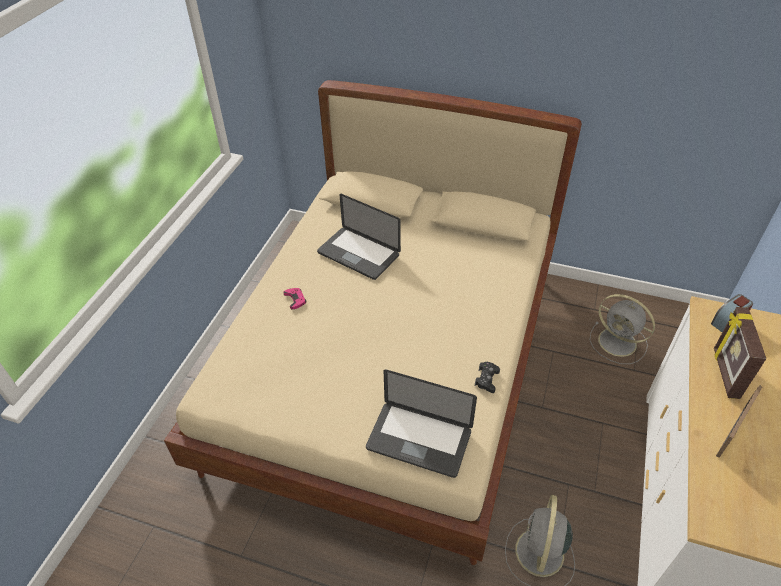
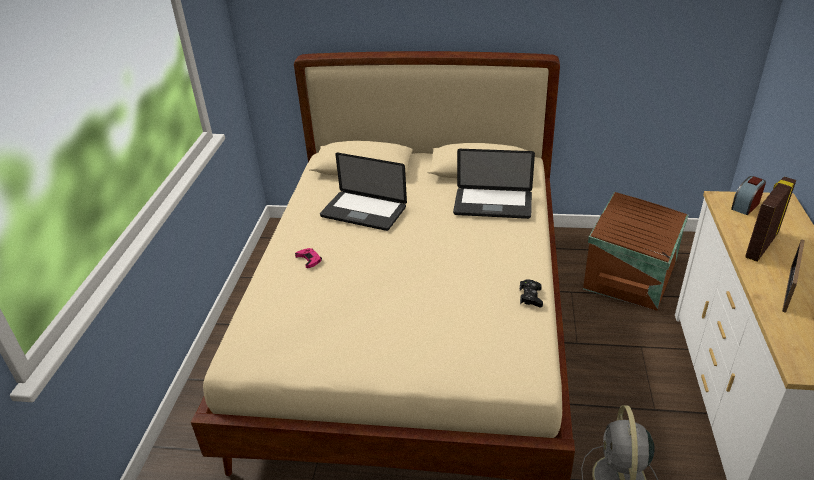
camera: 10 degrees left, 10 degrees down
(419, 440) = (480, 360): laptop -> laptop (493, 204)
(619, 343) = (632, 274): grey fan -> brown storage box
(724, 373) = (760, 245): picture frame -> picture frame turned 45 degrees clockwise

